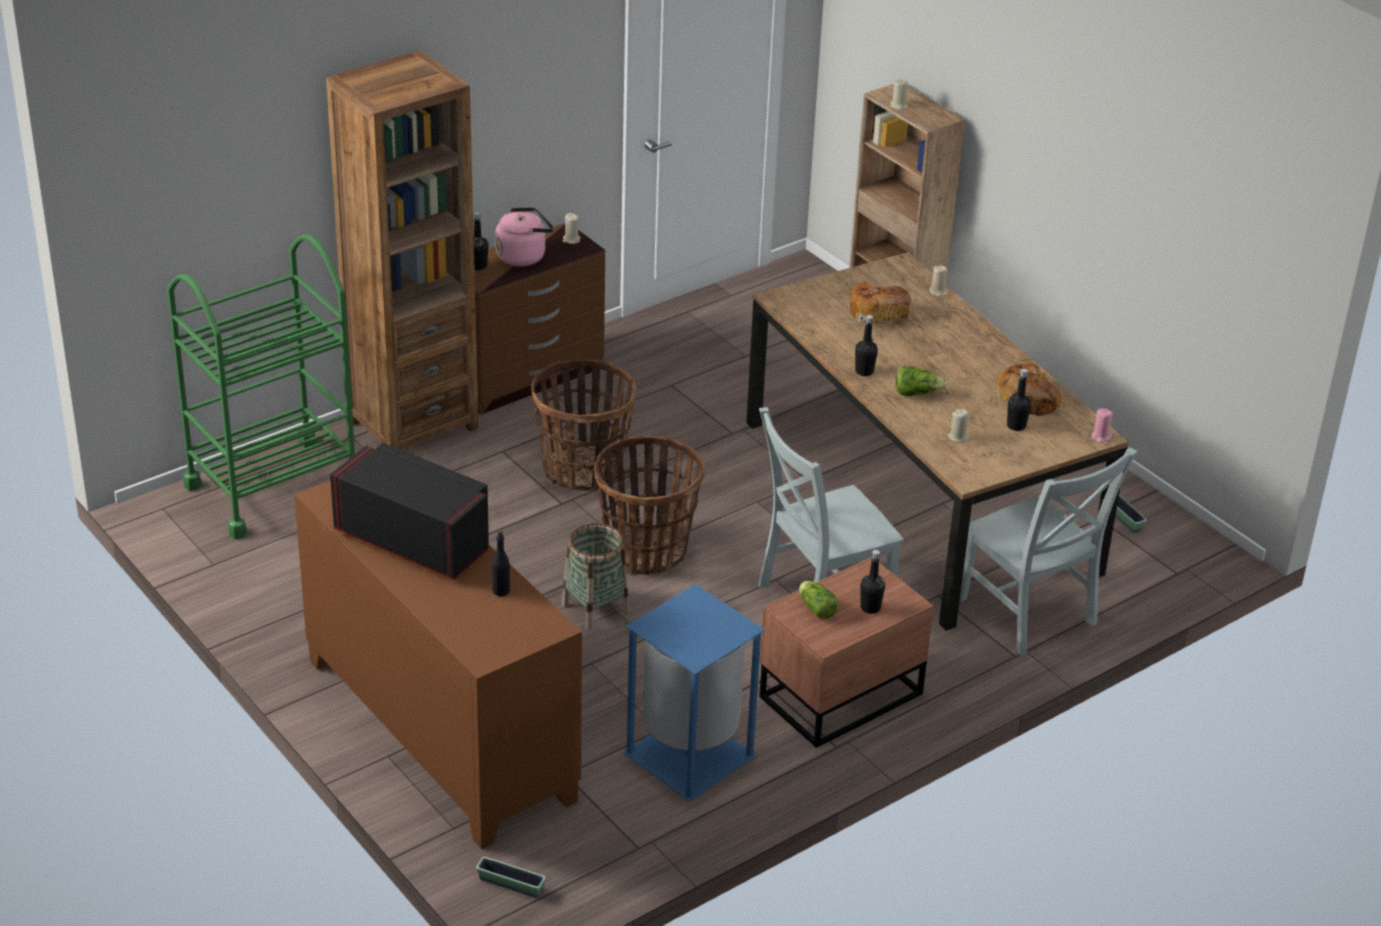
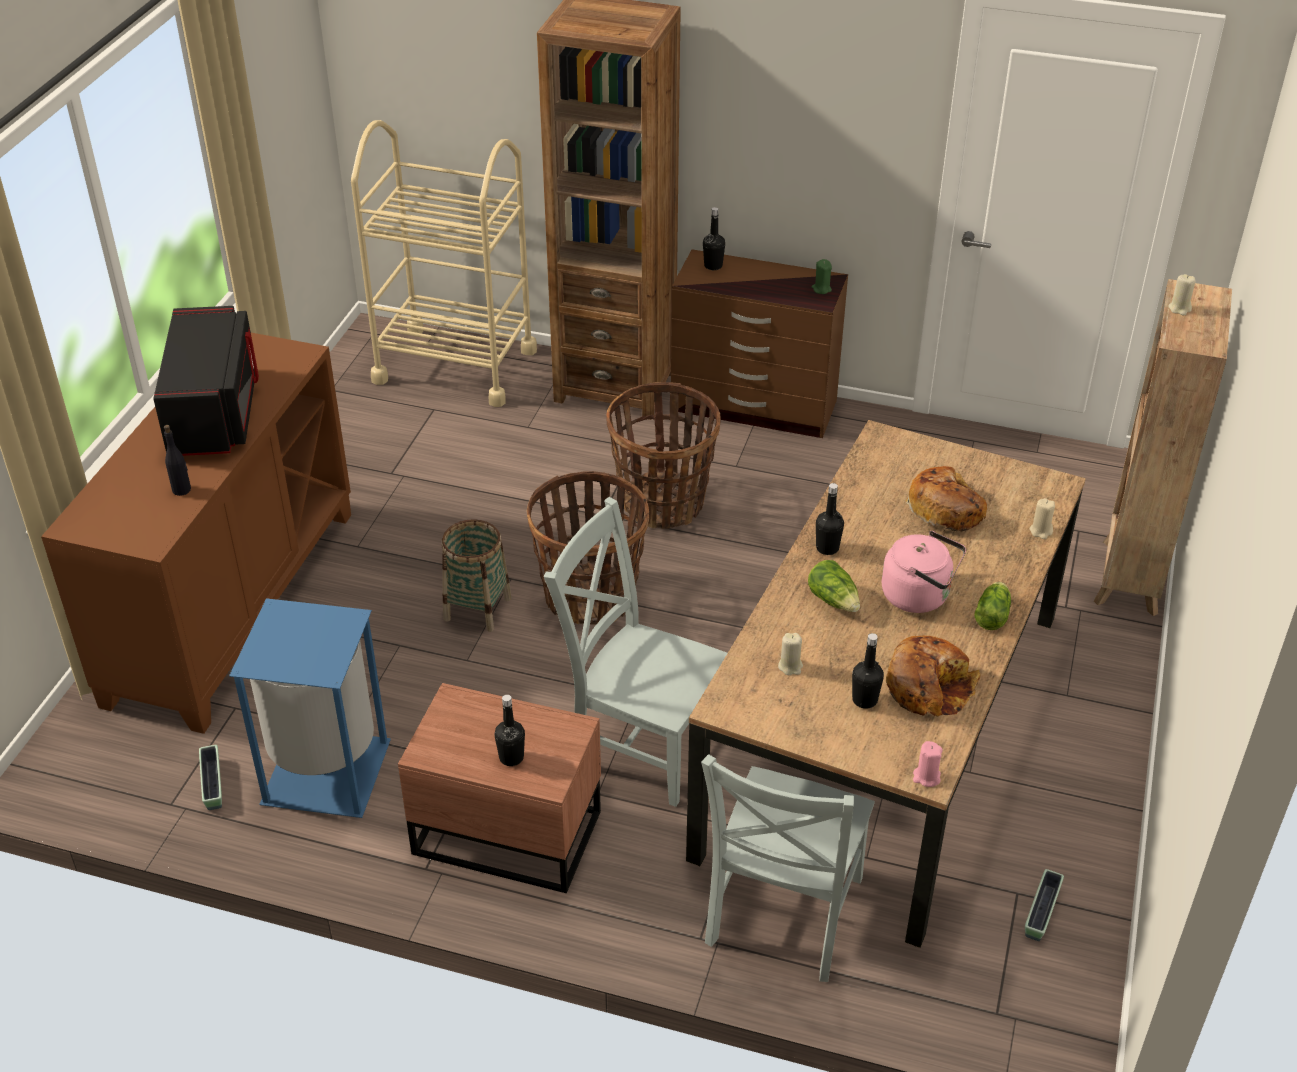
camera: 55 degrees right, 5 degrees up
(273, 487) = (455, 365): green cart -> beige cart
(511, 884) = (65, 749): planter -> planter (213, 784)
(523, 256) = (760, 279): pink kettle -> pink kettle (919, 596)
(571, 240) = (821, 289): beige candle -> green candle
(816, 607) = (474, 719): lettuce -> lettuce (992, 614)

